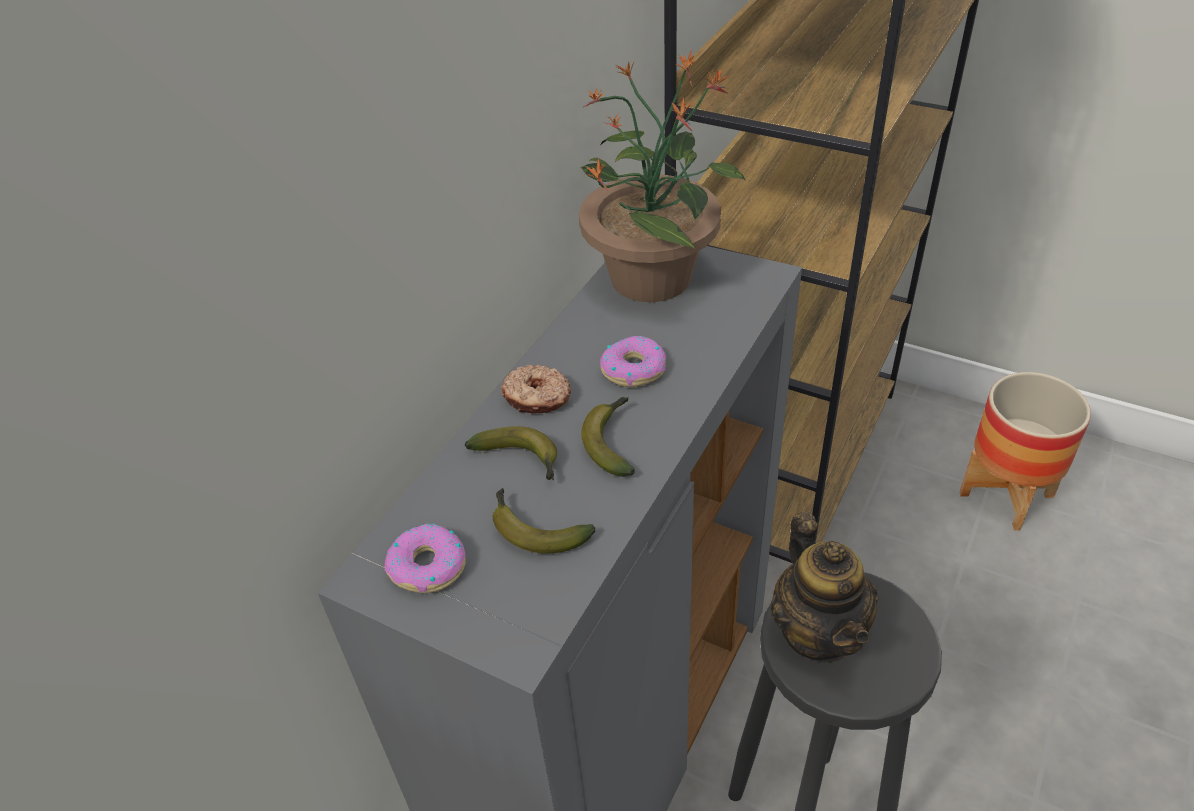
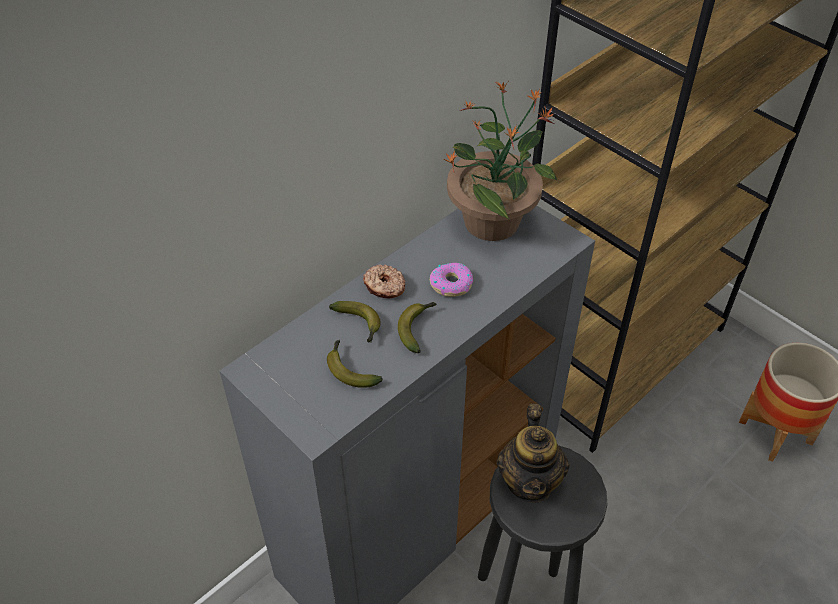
camera: 15 degrees right, 5 degrees up
(427, 566) = (283, 373): donut -> none

